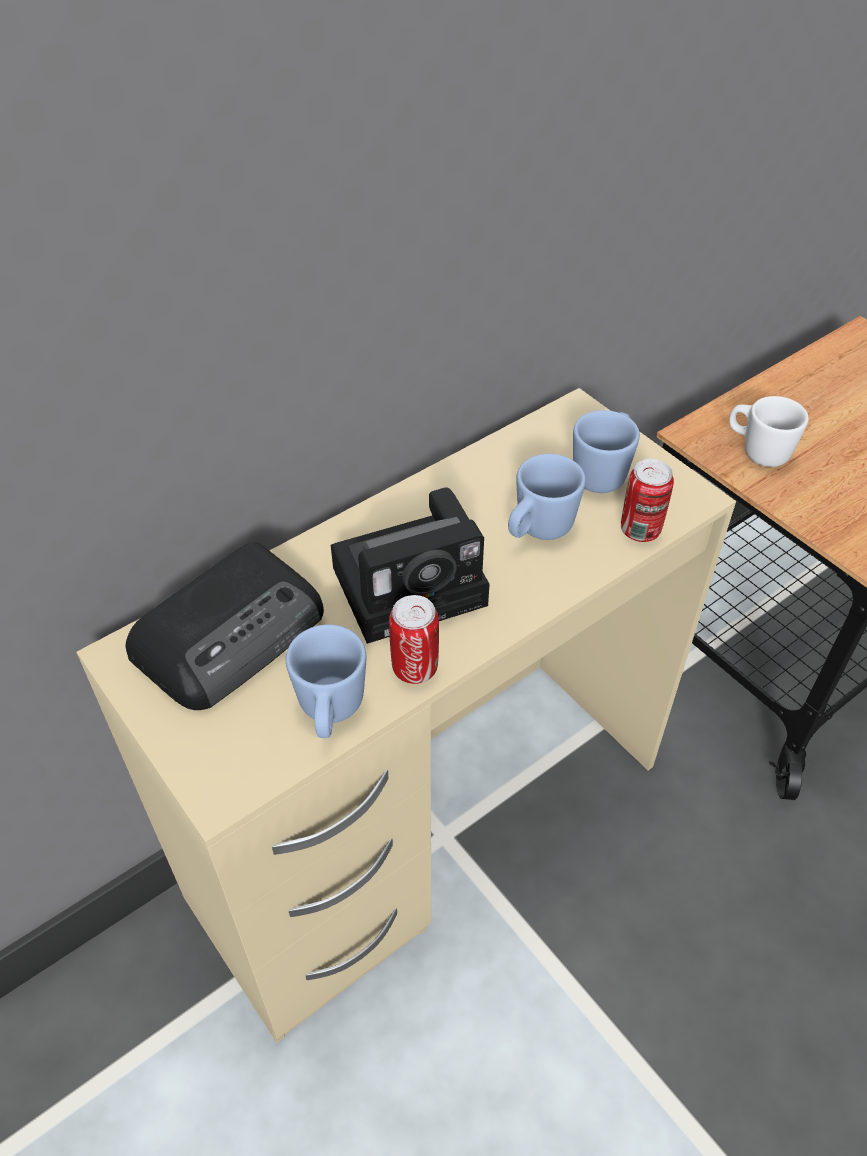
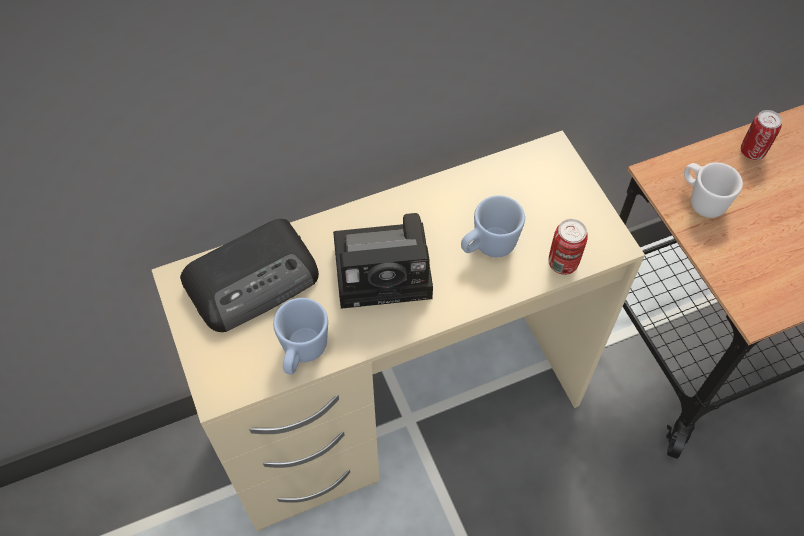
camera: 15 degrees right, 10 degrees up
(415, 668) = (367, 334): can -> can (752, 151)
(603, 472) = (553, 209): blue mug -> none

